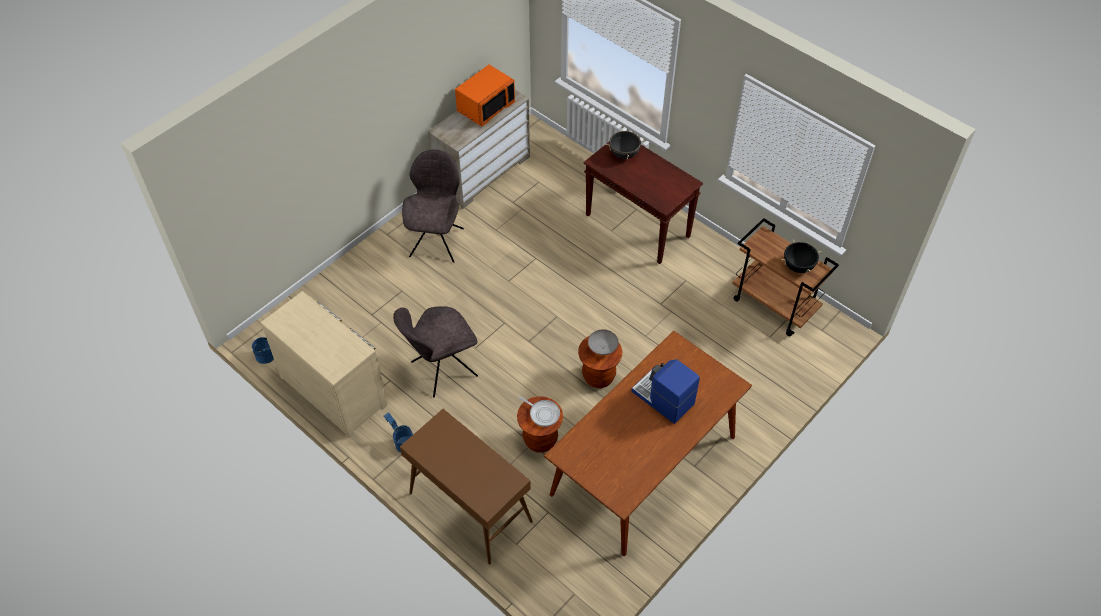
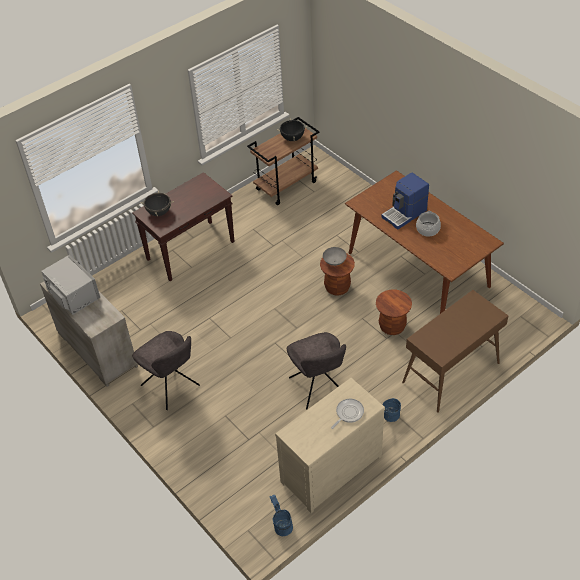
camera: 80 degrees left, 5 degrees down
(437, 240) = (171, 387): grey chair -> grey chair turned 150 degrees counterclockwise
(485, 106) = (73, 295): orange microwave -> grey microwave
(543, 413) = (392, 300): frying pan -> frying pan (348, 413)
(636, 426) = (428, 229): none -> cooking pot

